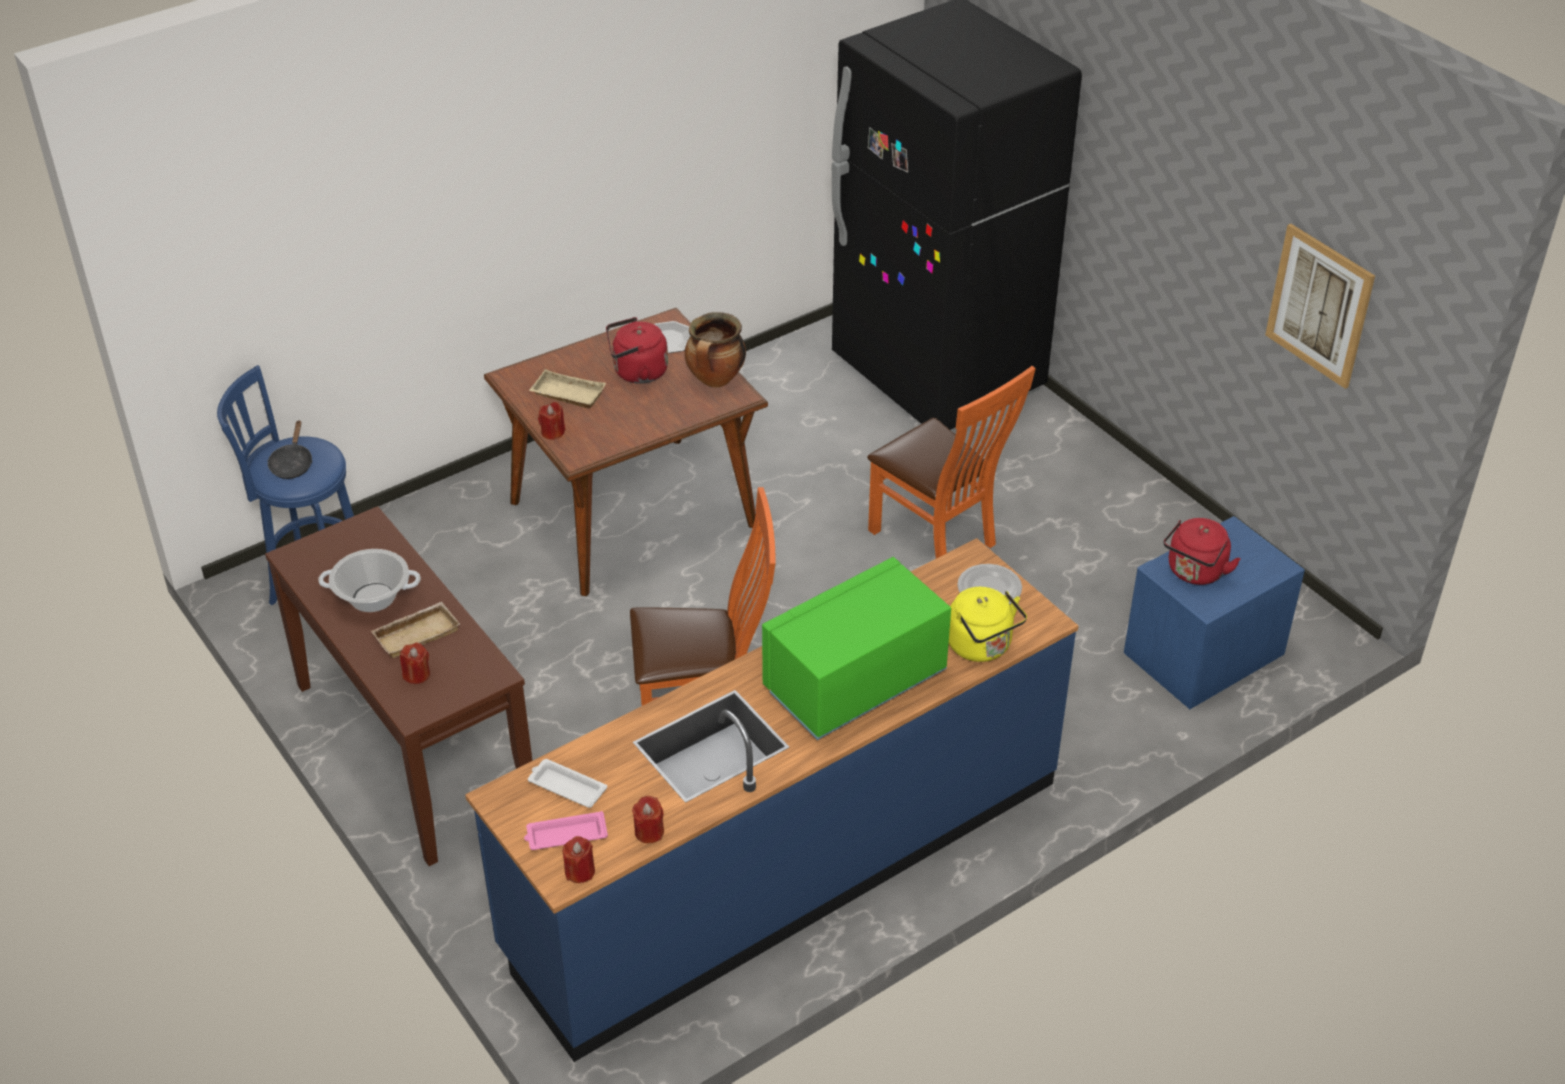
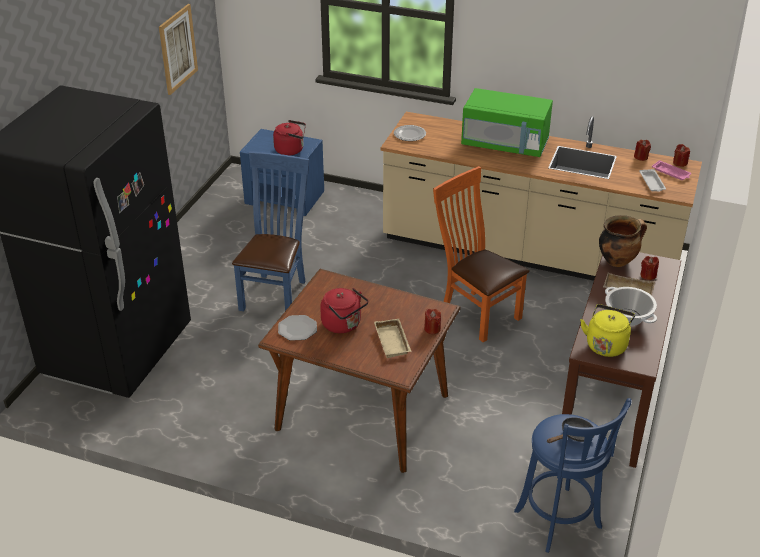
camera: 125 degrees left, 5 degrees down
(716, 380) = (320, 292): cooking pot -> cooking pot (617, 260)
(784, 865) = (528, 254): blue counter -> beige counter
(939, 540) = (276, 293): orange chair -> blue chair
(982, 647) = (446, 125): yellow kettle -> yellow kettle (606, 344)

